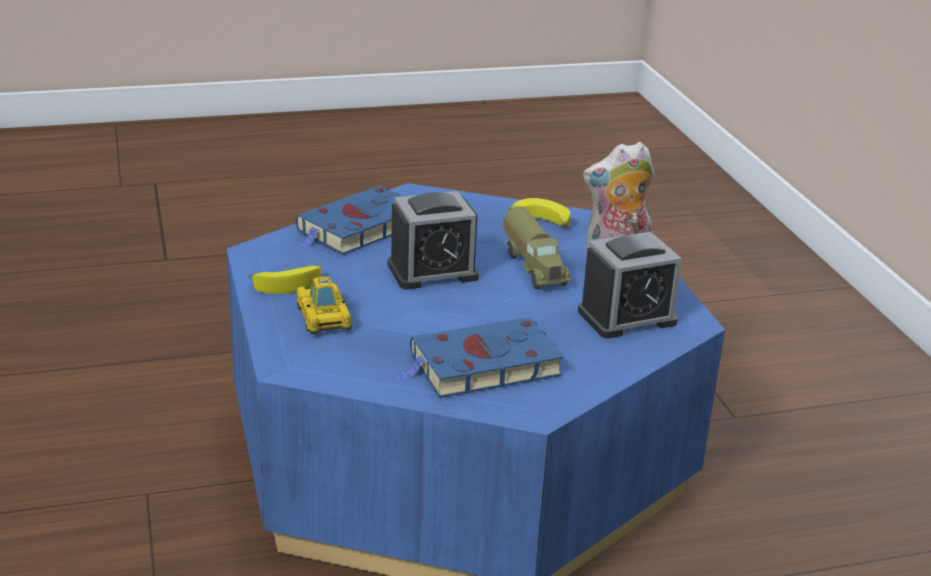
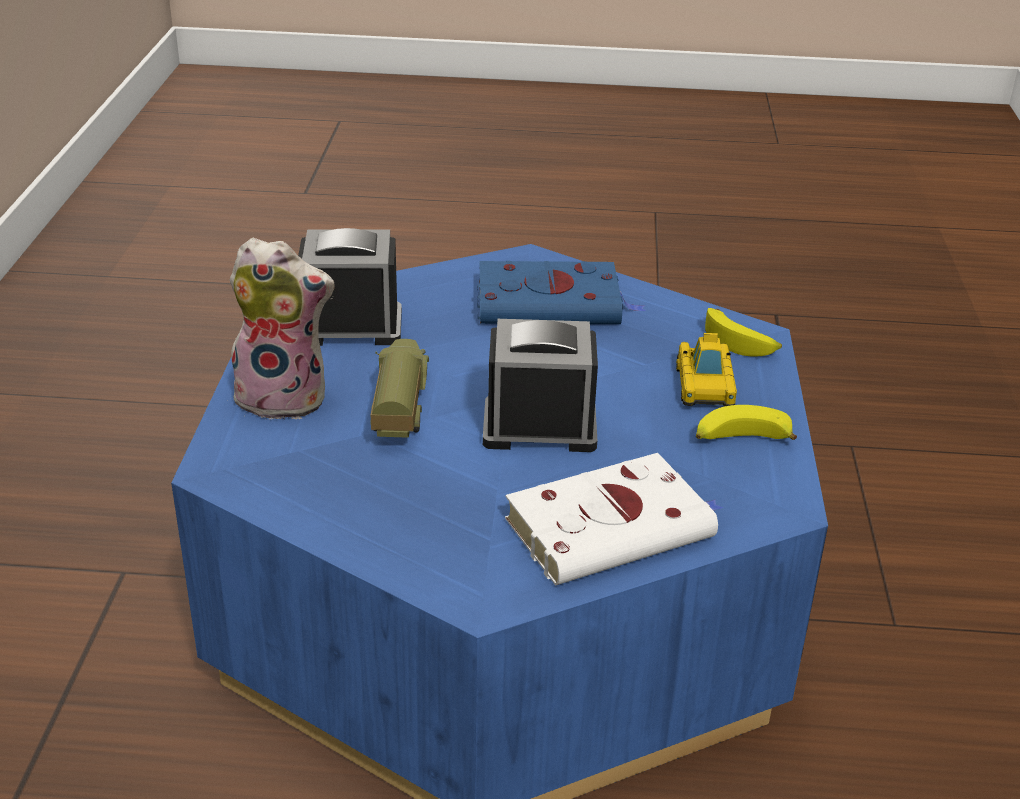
camera: 160 degrees left, 5 degrees up
(358, 228) = (614, 527): blue book -> white book
(539, 221) = (319, 491): banana -> banana (740, 342)

